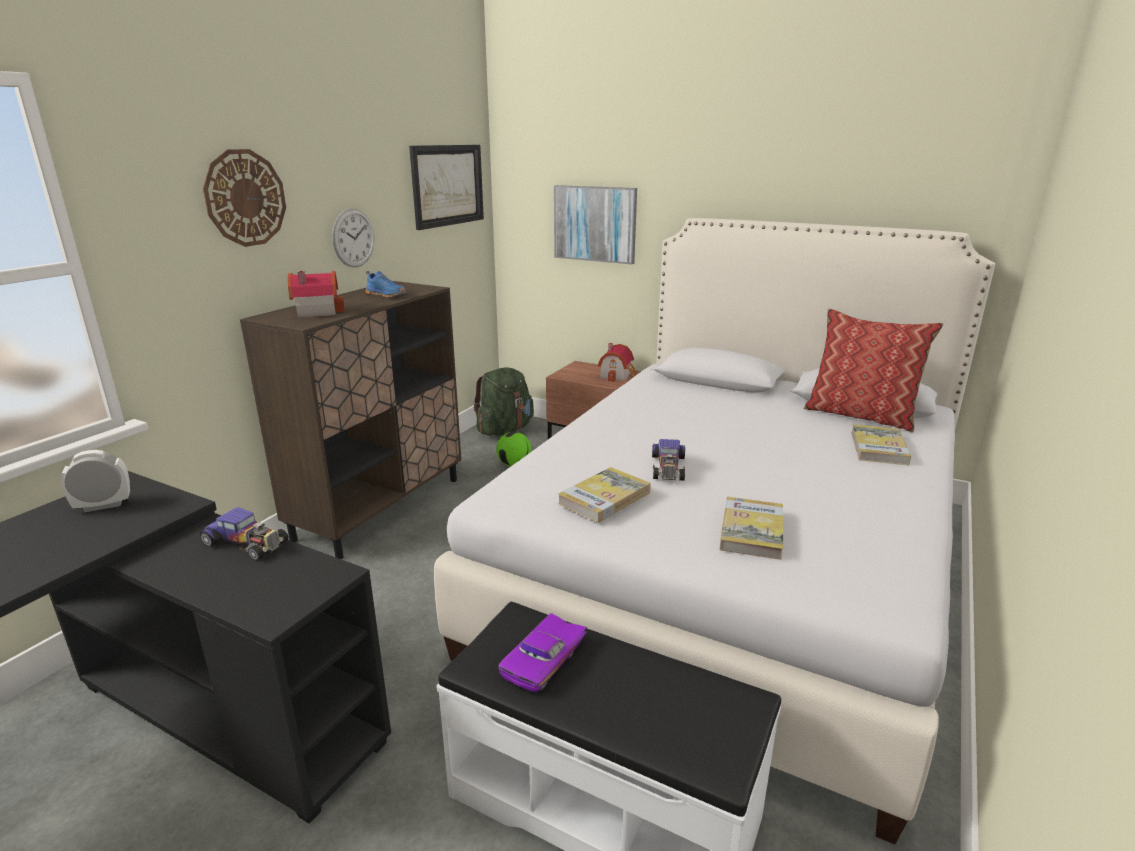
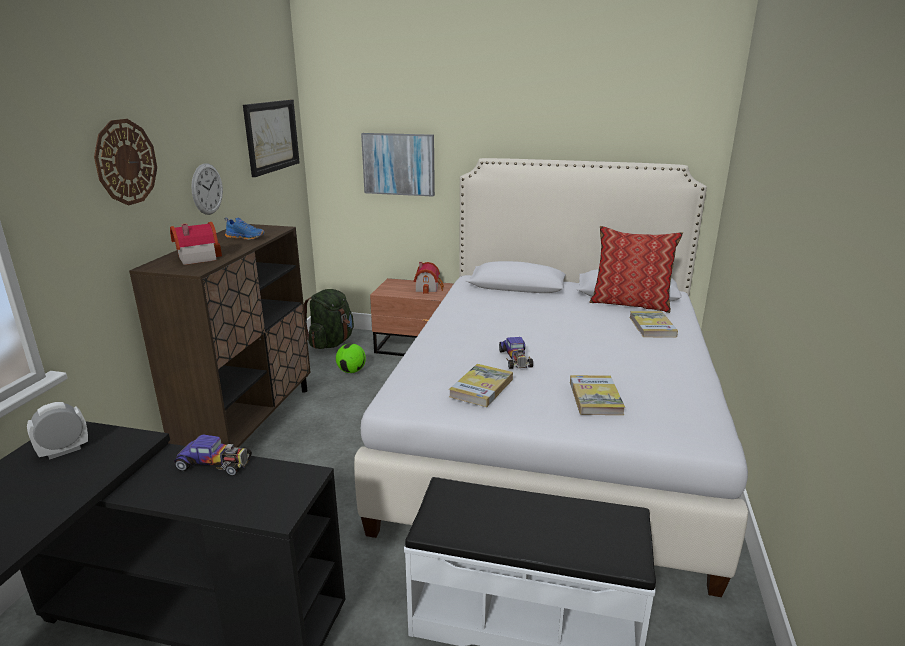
camera: 15 degrees left, 0 degrees up
(546, 661) = (481, 514): purple toy car -> none

